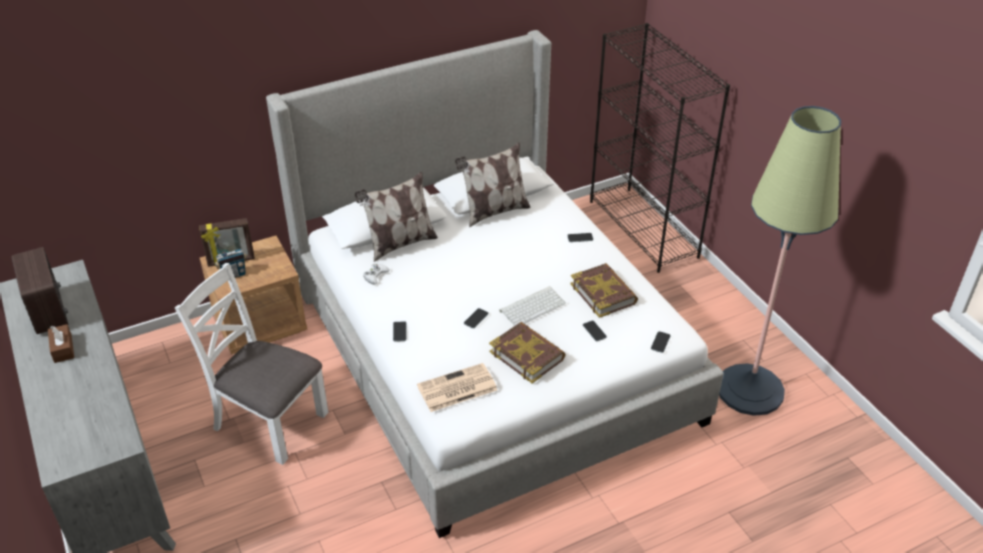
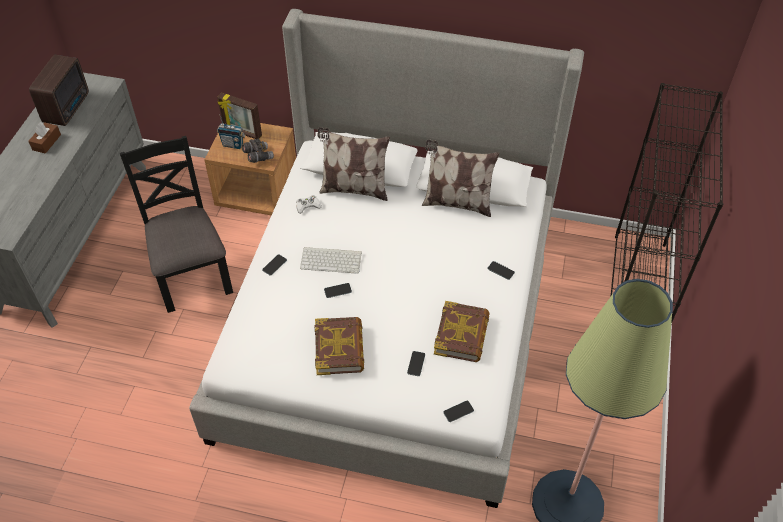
camera: 40 degrees right, 10 degrees up
(269, 271) = (258, 156): none -> grey binoculars
(269, 421) = (191, 273): white chair -> black chair
(456, 389) = (259, 340): newspaper -> none
(532, 306) = (392, 308): keyboard -> keyboard (332, 260)

